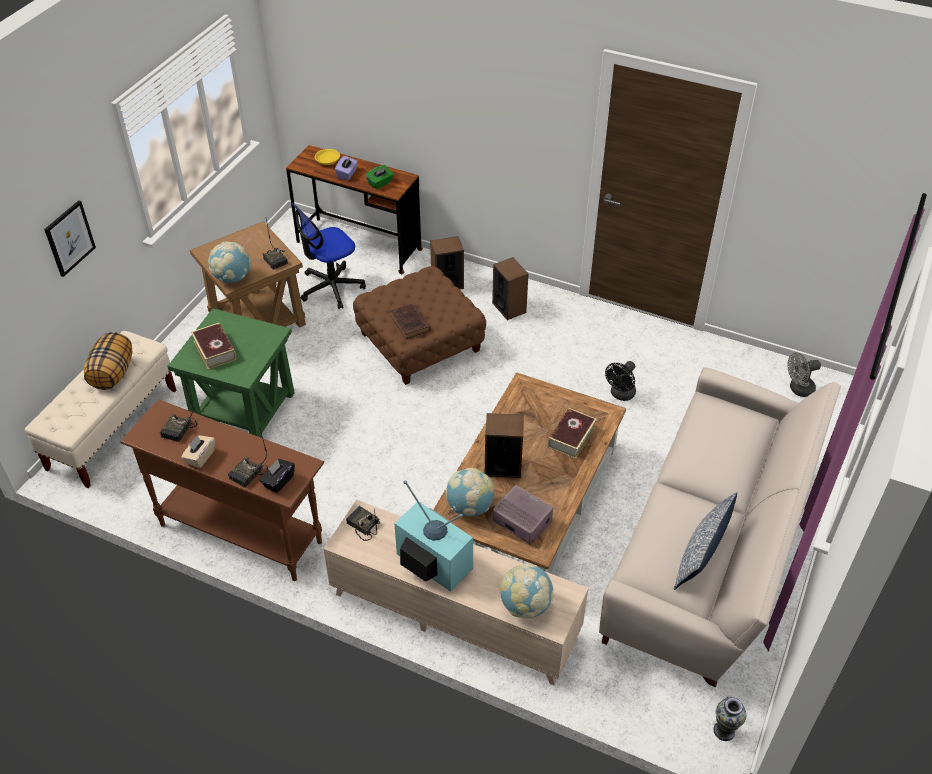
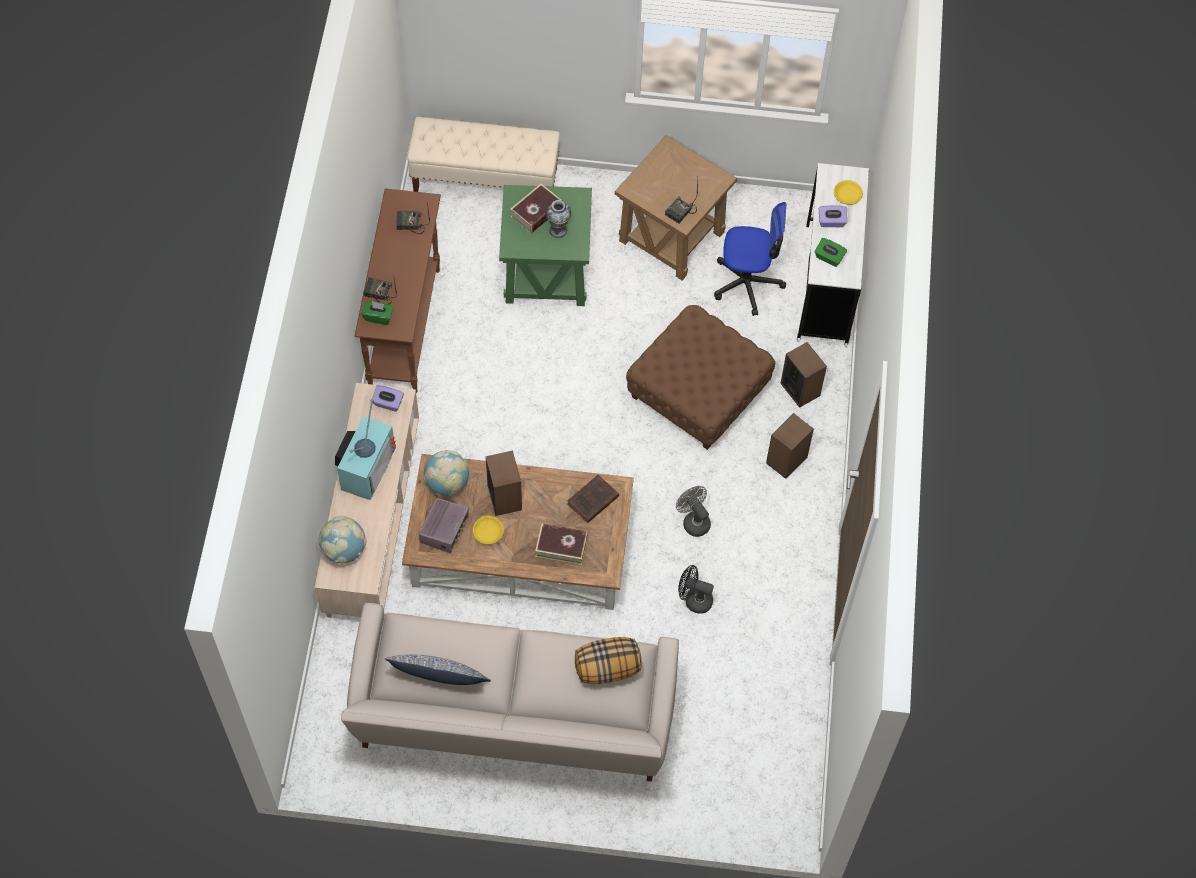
camera: 70 degrees right, 15 degrees up
(69, 238) = (536, 40): picture -> none
(113, 374) = (499, 149): pillow -> pillow (607, 668)
(200, 457) = (386, 251): beige tissue box -> none
(232, 278) = (639, 186): globe -> none
(278, 481) = (378, 317): black tissue box -> green tissue box
(331, 287) = (747, 283): office chair -> office chair turned 150 degrees clockwise
(359, 246) = (826, 285): brown desk -> white desk
(362, 526) = (388, 403): radio -> purple tissue box
(410, 324) = (671, 365): brown book -> brown book (591, 501)
(537, 488) = (488, 532): none -> yellow bowl
(723, 730) = (321, 760): vase -> vase (558, 230)
(798, 389) = (772, 779): grey fan -> grey fan (693, 521)

